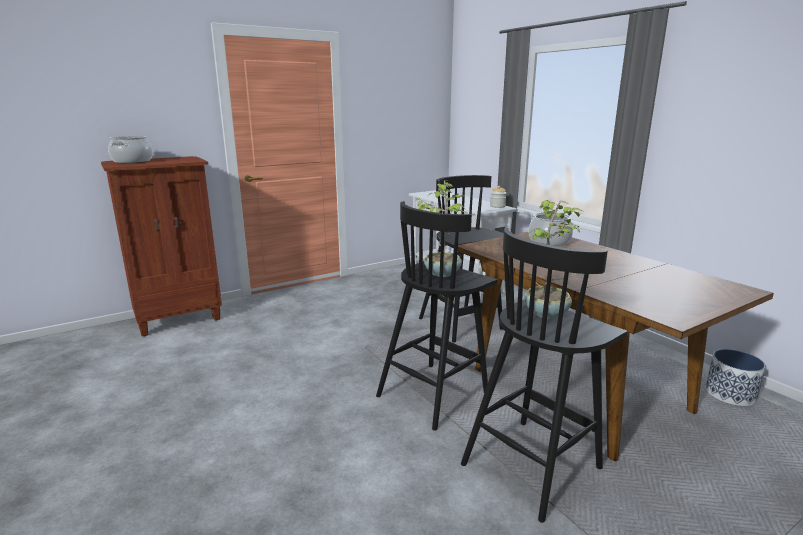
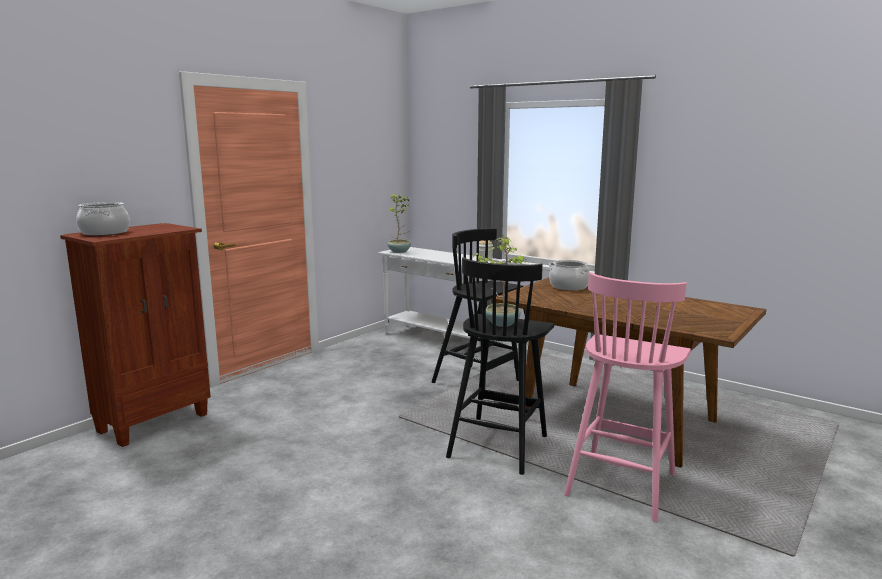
camera: 20 degrees left, 5 degrees down
(533, 463) = (622, 482): black stool -> pink stool
(547, 313) = (622, 344): potted plant -> potted plant (400, 251)
(730, 394) = (731, 404): planter -> none

